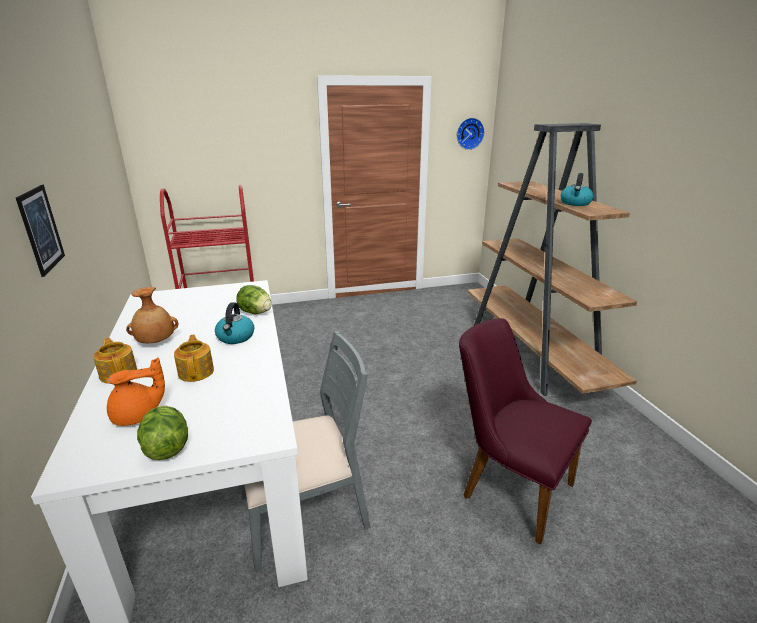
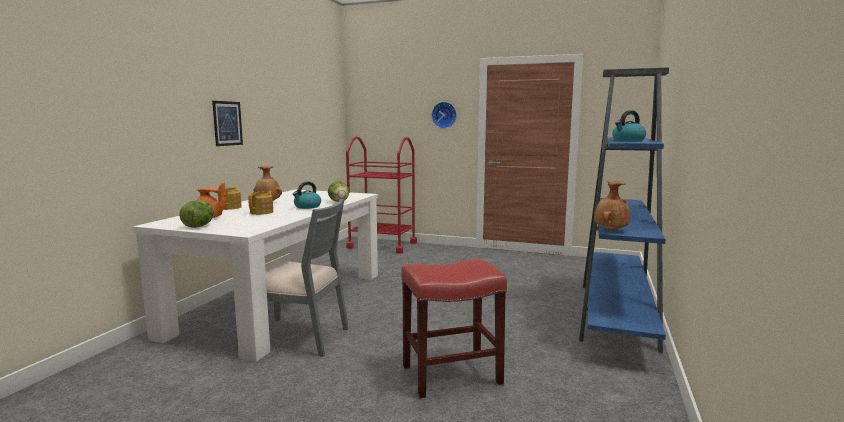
camera: 35 degrees right, 15 degrees down
(469, 133) = (624, 104): wall clock -> wall clock (444, 115)
(508, 486) = (452, 374): purple chair -> red stool
(533, 353) = (616, 315): brown bookcase -> blue bookcase
(587, 299) = (610, 230): none -> brown vase

